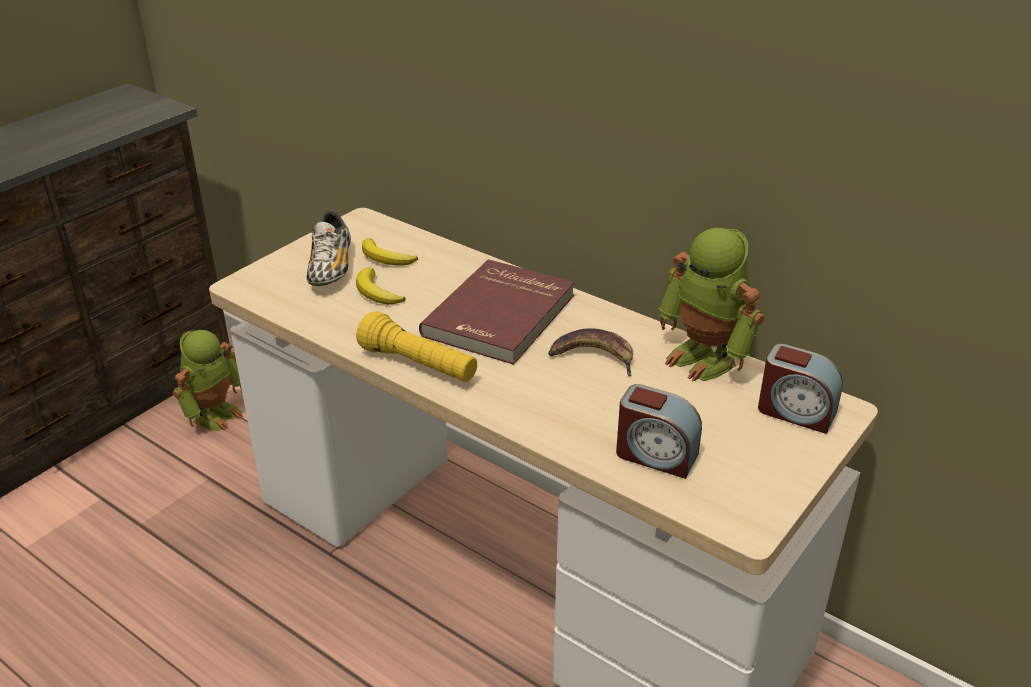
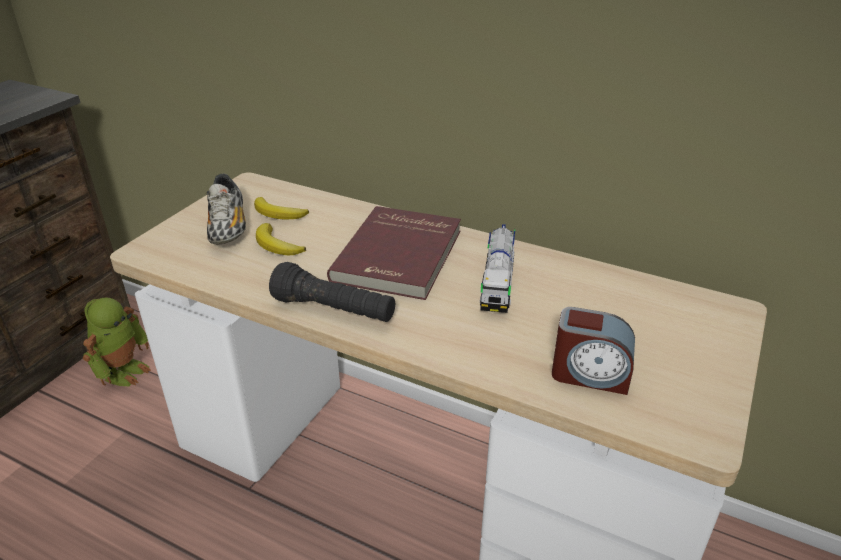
camera: 10 degrees left, 0 degrees up
(419, 365) = (334, 310): yellow flashlight -> black flashlight
(594, 357) = (497, 285): banana -> toy truck
(705, 358) = (597, 276): toy robot -> none
(795, 412) = (697, 317): alarm clock -> none

